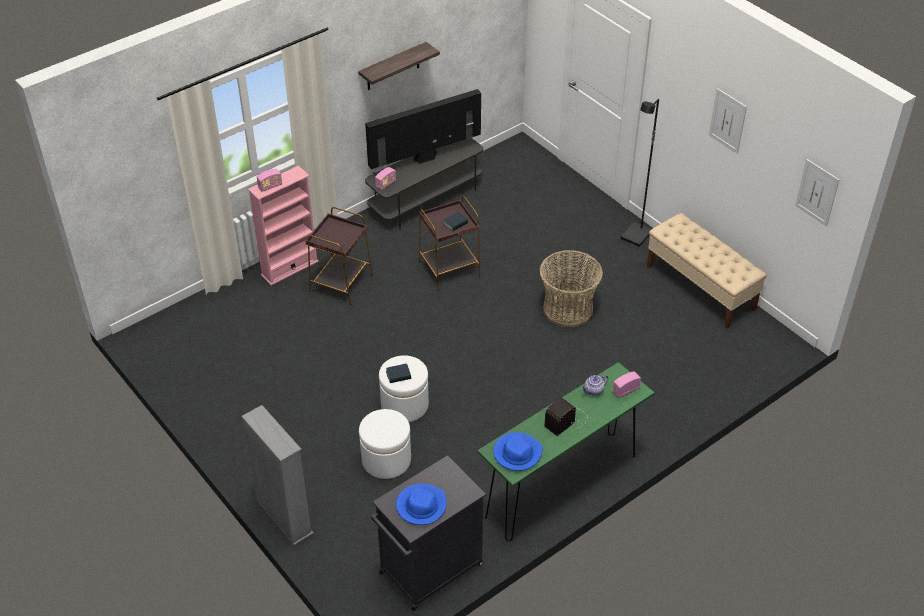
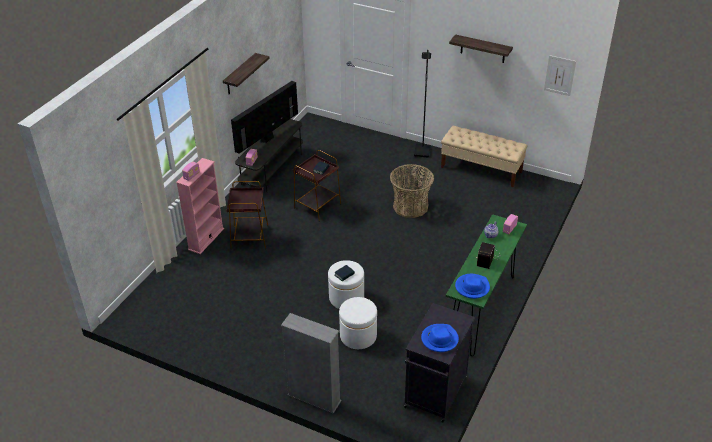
camera: 25 degrees left, 5 degrees down
(727, 120) = (483, 49): picture -> shelf

